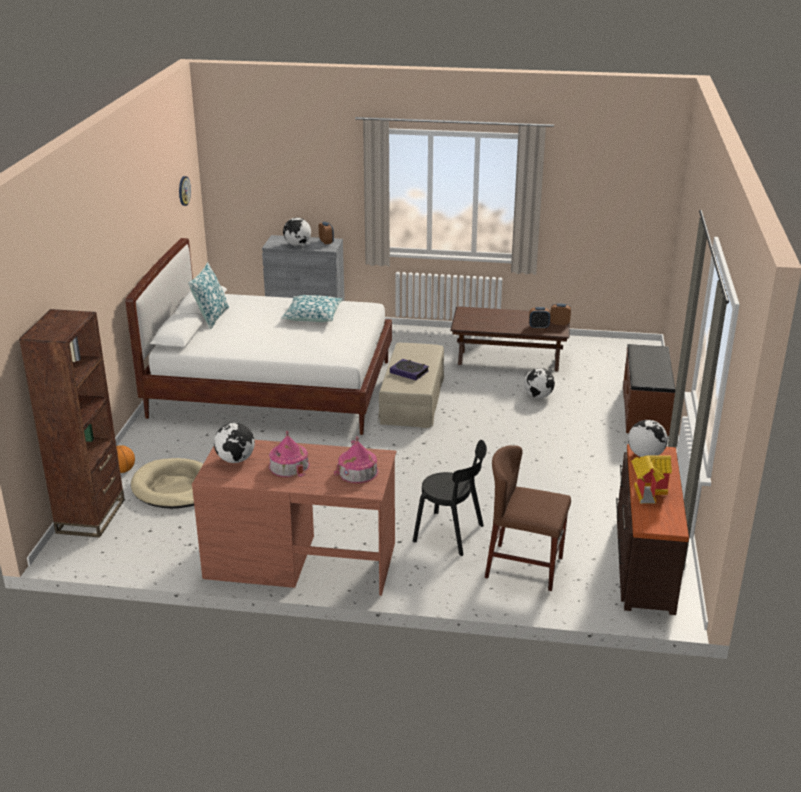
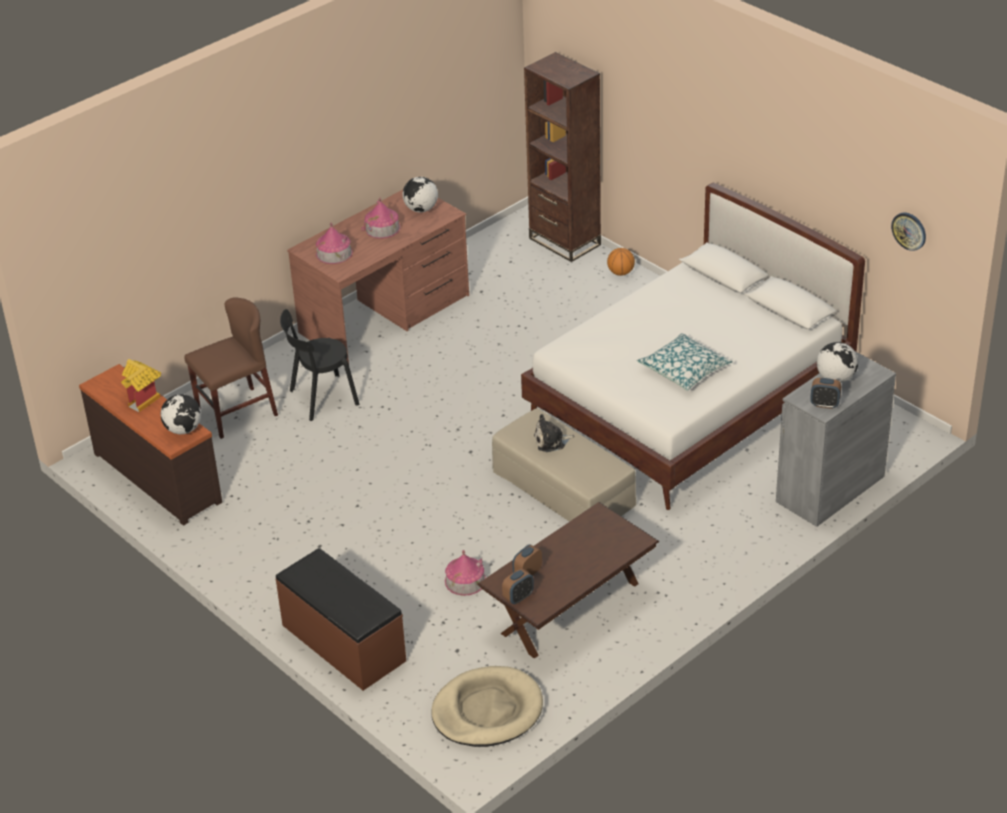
camera: 130 degrees right, 10 degrees up
(175, 488) = (560, 290): beige dog bed -> beige dog bed (487, 711)
(211, 317) = (751, 305): pillow -> none
(409, 372) = (551, 441): book -> plush toy
(538, 396) = (465, 581): globe -> toy house

